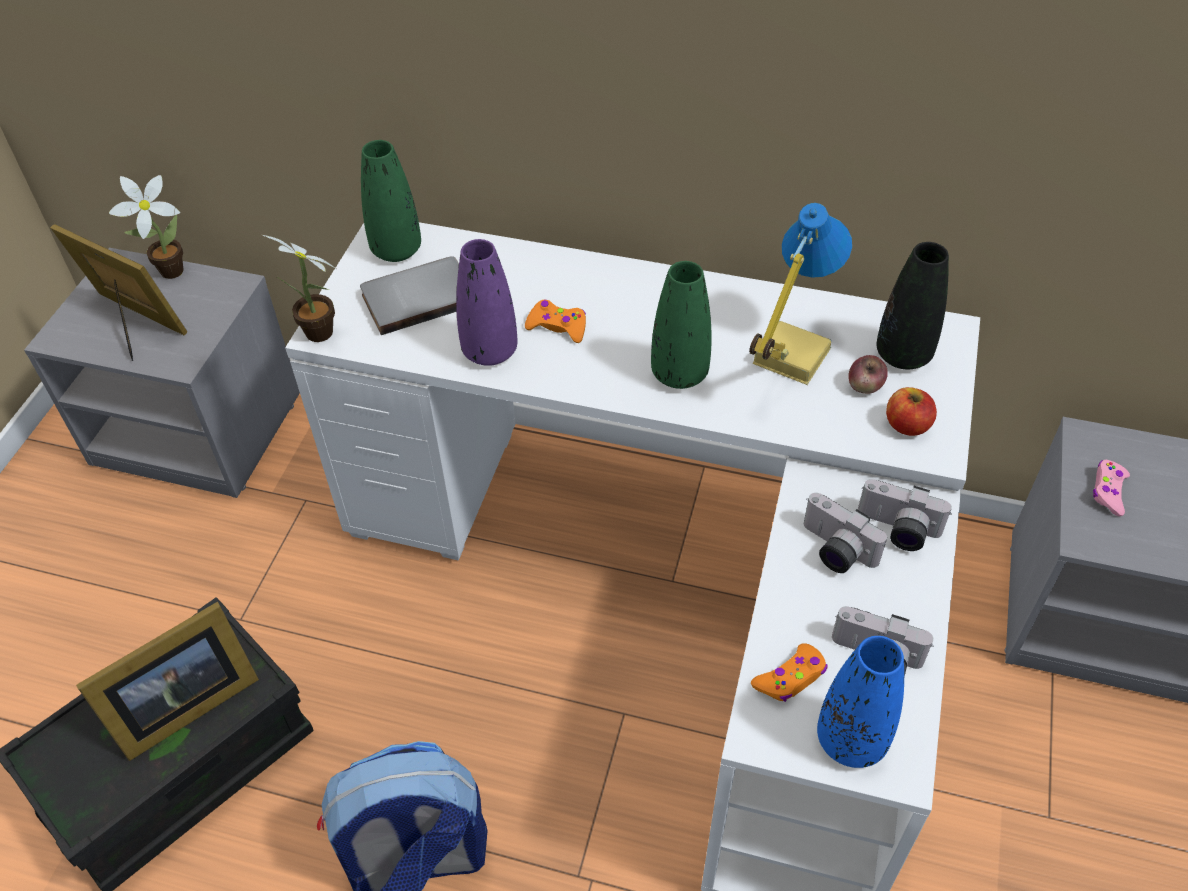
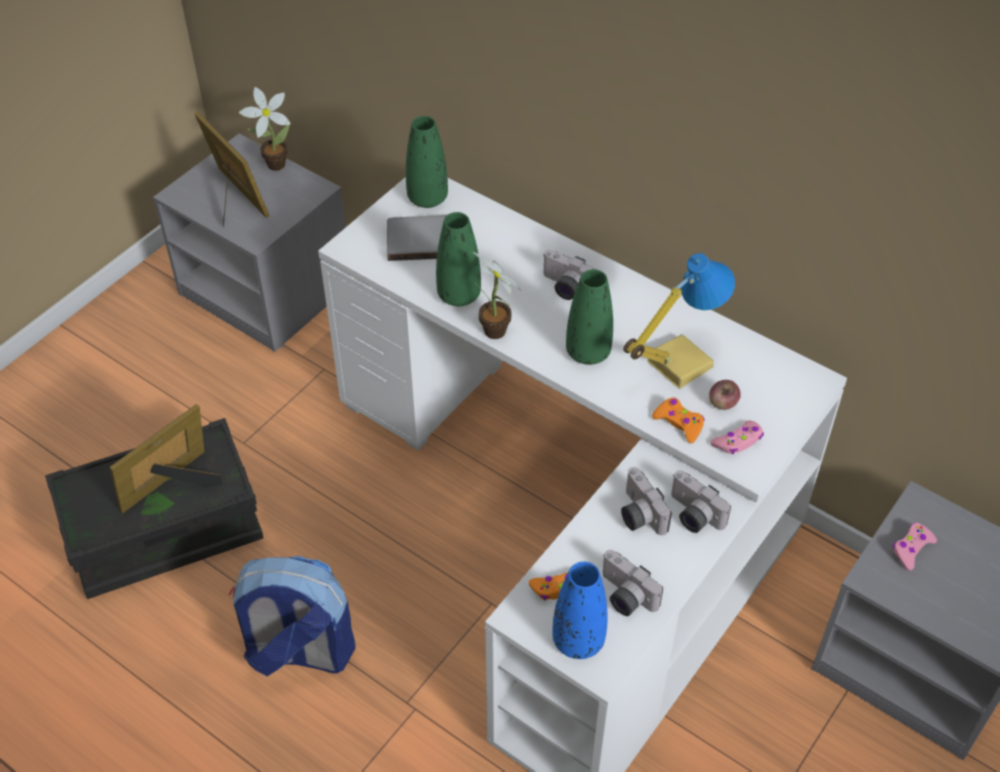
camera: 20 degrees right, 0 degrees up
(182, 707) = (174, 486): picture frame -> picture frame turned 150 degrees clockwise
(321, 335) = (346, 249): potted plant -> potted plant (496, 334)
(490, 352) = (459, 295): purple vase -> green vase
(557, 327) = (517, 291): orange game controller -> orange game controller (679, 423)
(613, 307) = (565, 288): none -> camera
(903, 355) = (766, 389): black vase -> none
(907, 425) = (738, 441): apple -> pink game controller

